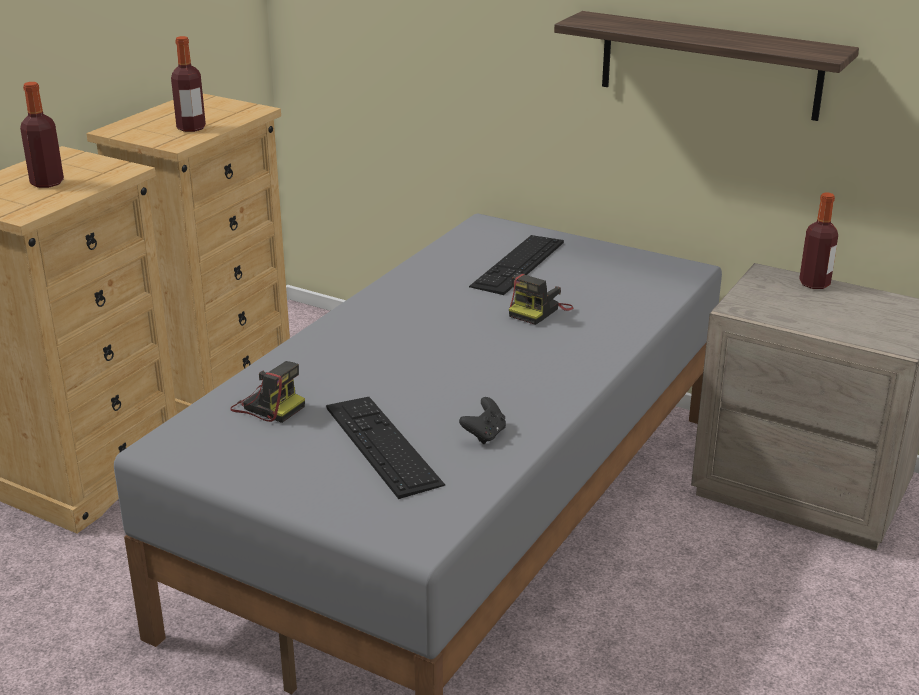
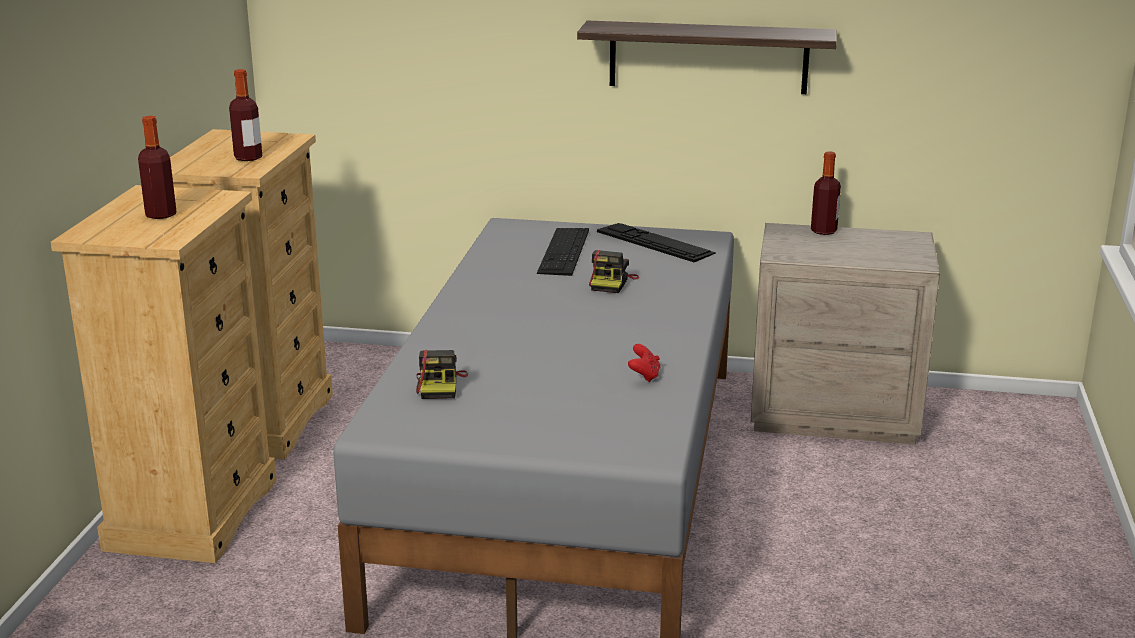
camera: 20 degrees left, 5 degrees down
(267, 406) = (440, 385): camera -> camera turned 75 degrees clockwise
(382, 445) = (566, 396): keyboard -> keyboard (655, 242)
(484, 435) = (644, 376): black game controller -> red game controller

